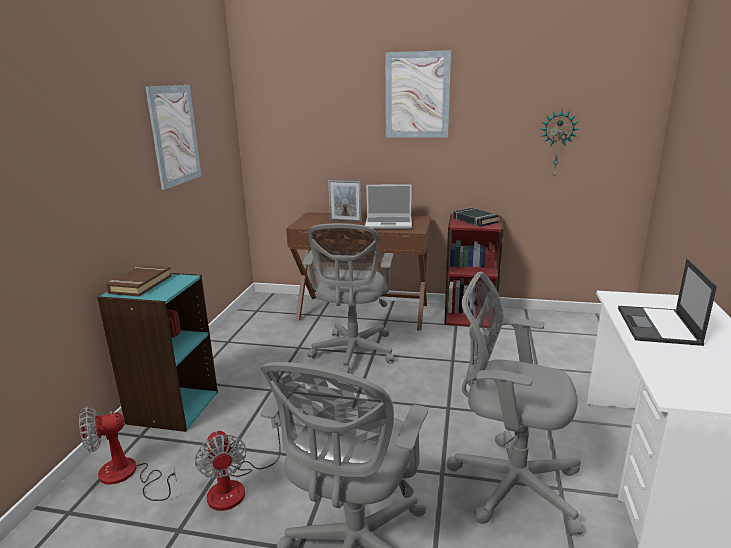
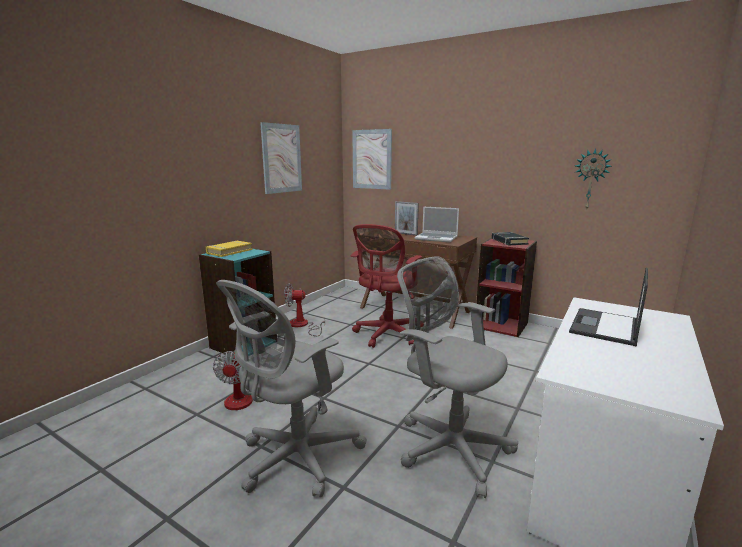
camera: 20 degrees right, 5 degrees down
(127, 476) = (190, 376): fan -> fan (302, 325)
(140, 284) = (229, 251): brown book -> yellow book
(352, 354) = (387, 335): grey office chair -> red office chair
(417, 95) = (471, 137): picture -> picture (372, 159)

